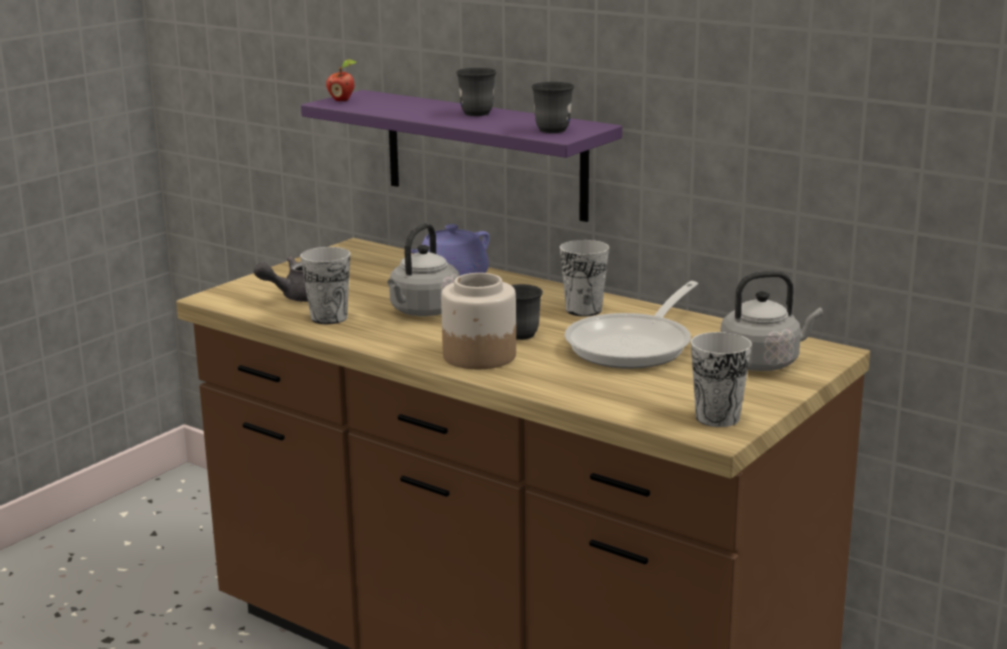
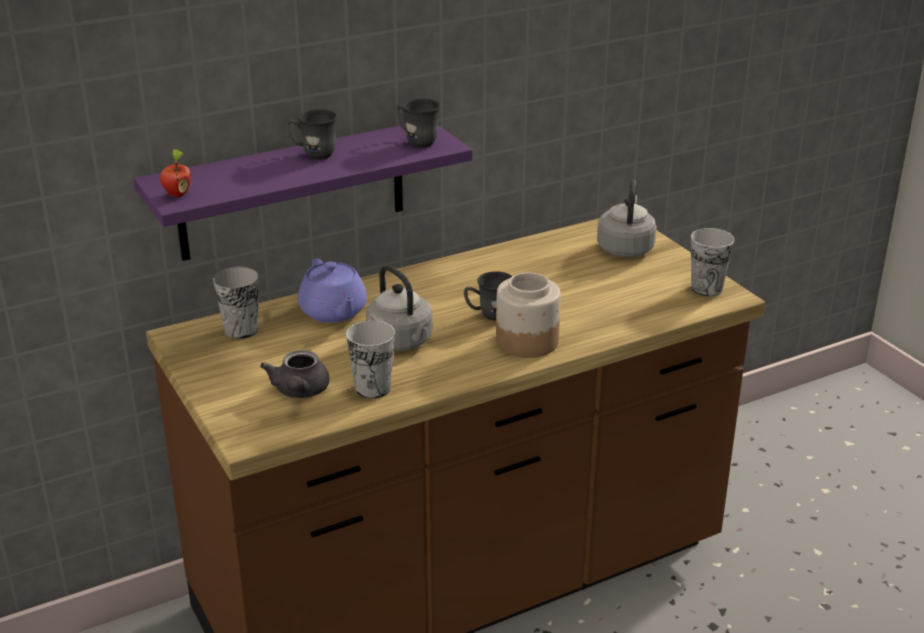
camera: 65 degrees left, 10 degrees up
(583, 310) = (465, 277): cup -> cup (241, 330)
(635, 345) = (556, 279): frying pan -> none

